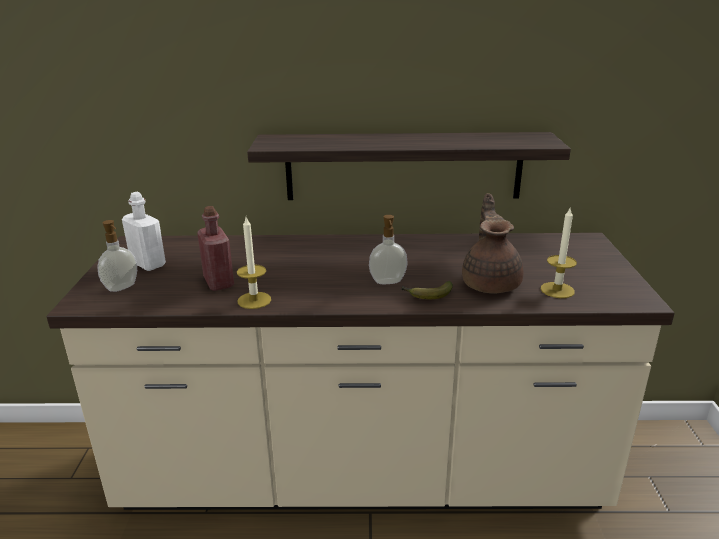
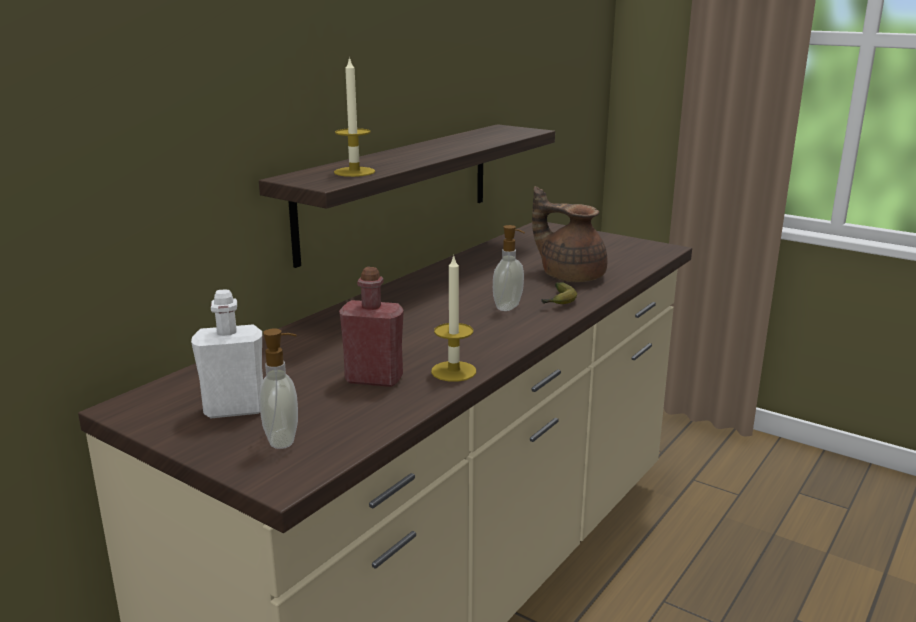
camera: 55 degrees left, 5 degrees down
(557, 290) = (615, 262): candle -> candle (354, 172)

